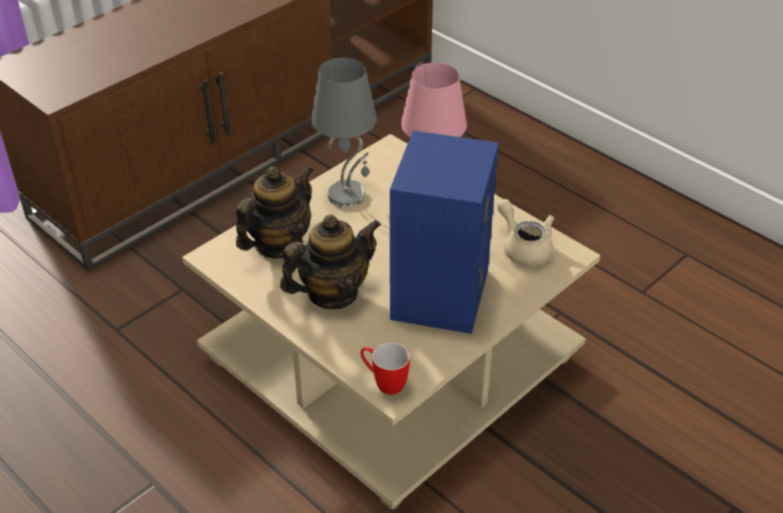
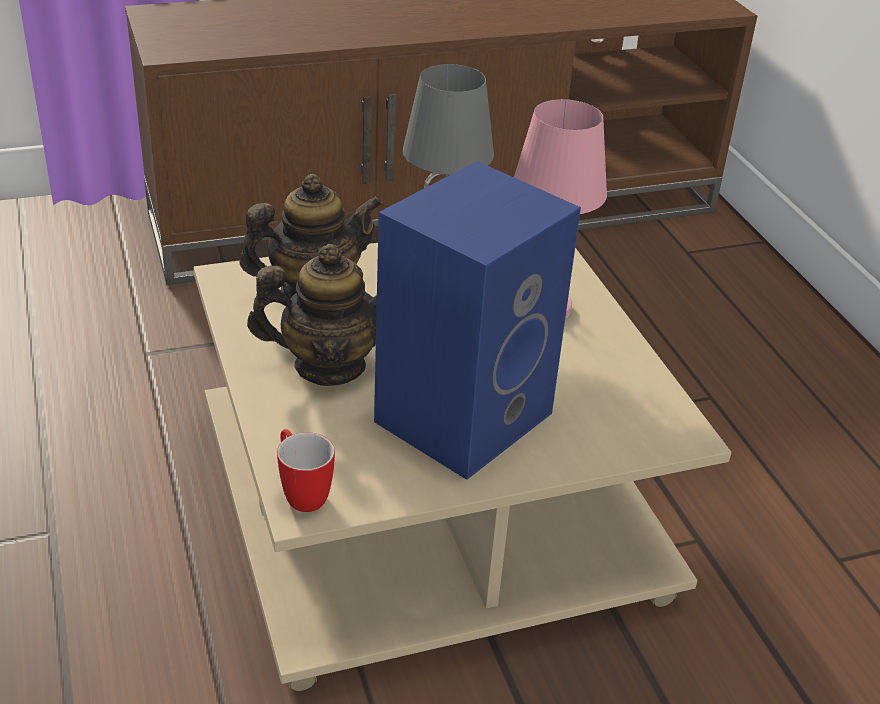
camera: 25 degrees right, 5 degrees down
(523, 247) = (625, 403): beige teapot -> none

